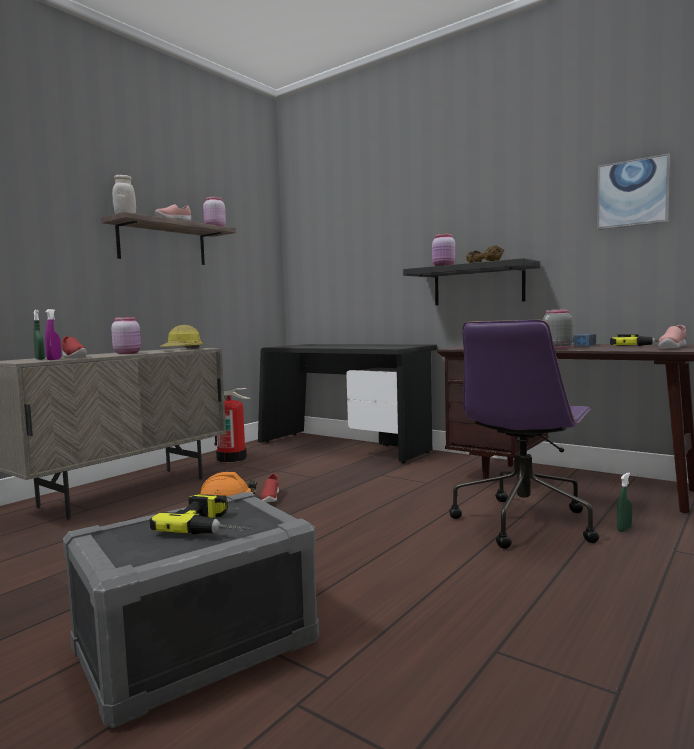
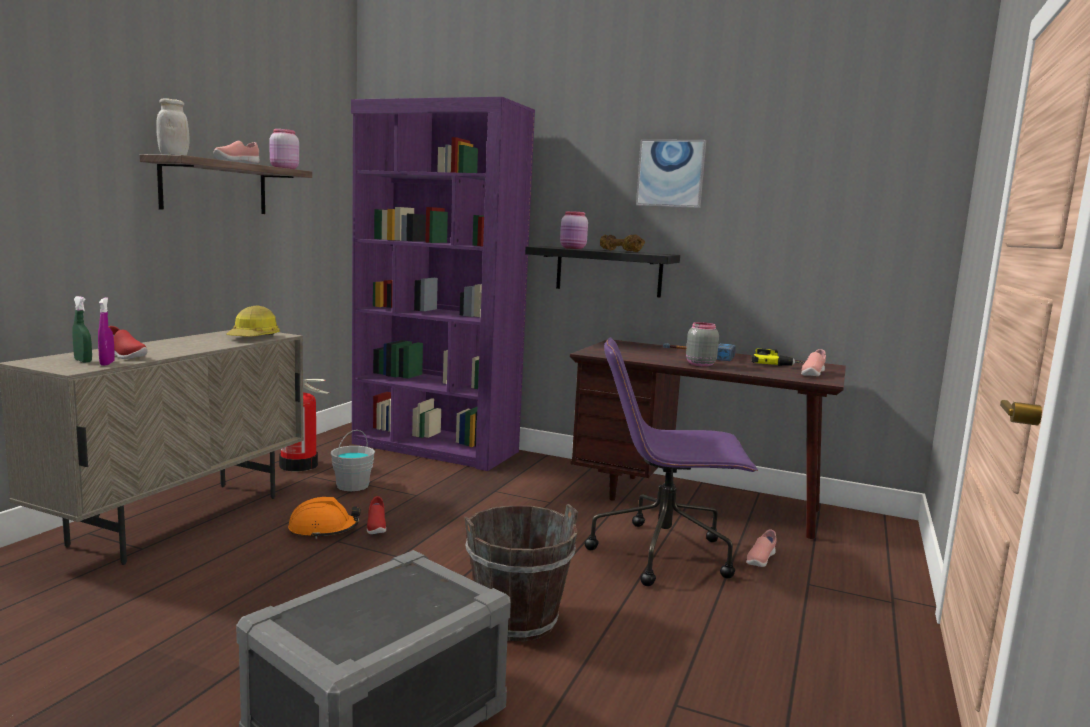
camera: 15 degrees left, 5 degrees up
(128, 353) = (189, 345): pink jar -> none
(214, 525) = (405, 600): power drill -> none
(265, 471) = (352, 485): none -> grey bucket
(344, 447) = (435, 448): black desk -> purple bookcase
(361, 569) = (517, 620): none -> brown bucket
(523, 522) = (664, 554): purple office chair -> purple office chair turned 75 degrees clockwise
(624, 529) = (760, 560): green spray bottle -> pink shoe
(632, 193) = (782, 197): picture -> picture (670, 173)

